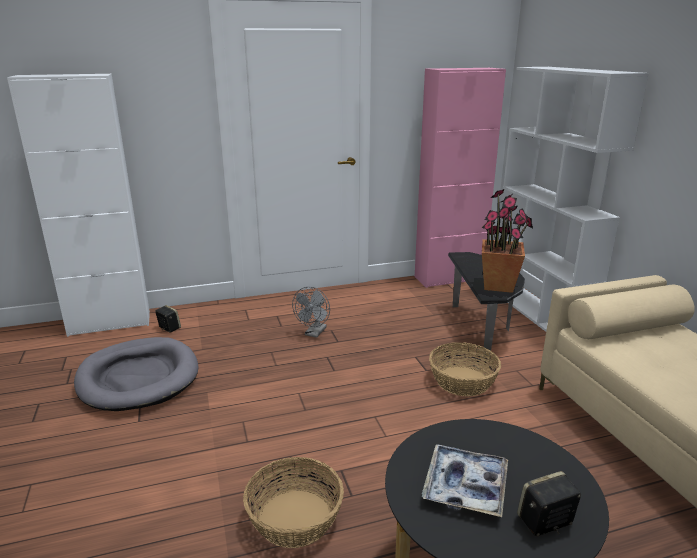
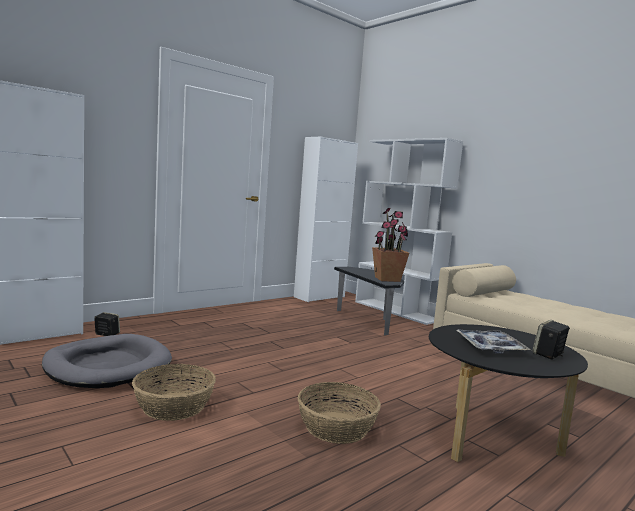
camera: 25 degrees left, 15 degrees down
(314, 333) = (246, 329): grey fan -> none
(449, 278) = (319, 297): pink cabinet -> white cabinet
(462, 381) = (381, 346): basket -> basket (173, 406)

